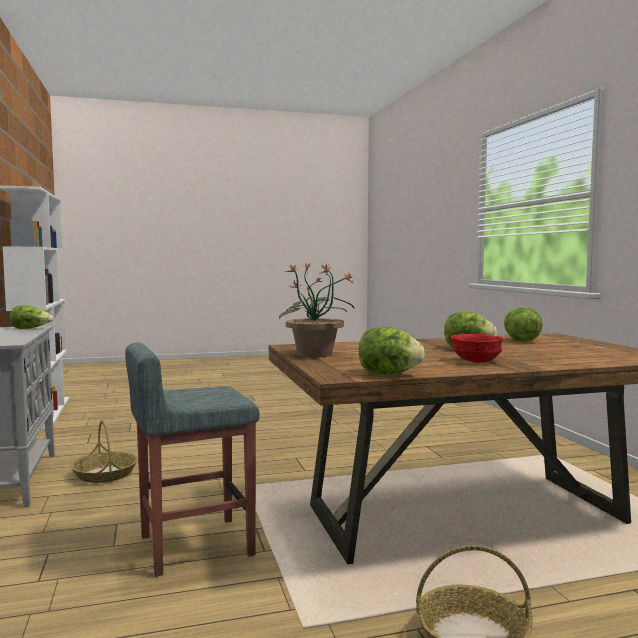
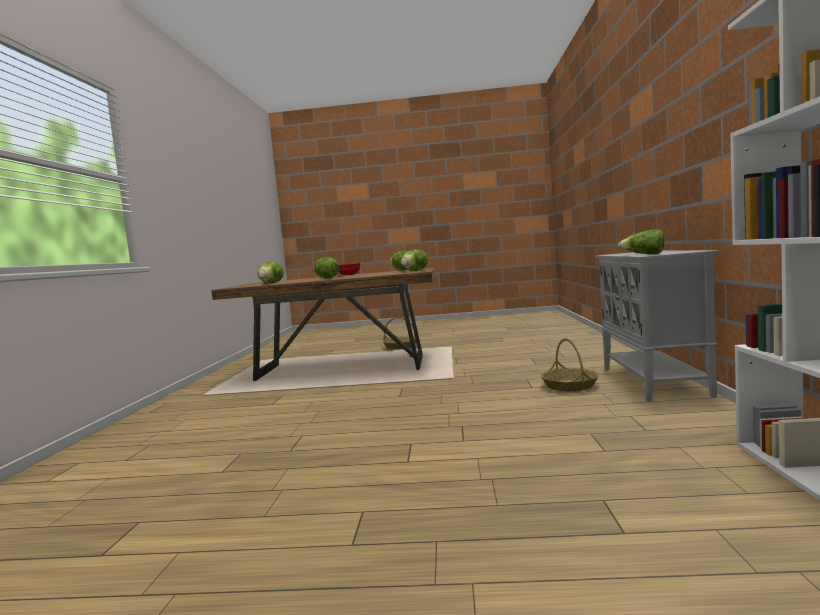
camera: 160 degrees left, 0 degrees up
(194, 545) = (489, 358): grey stool -> none
(315, 354) = (414, 271): potted plant -> lettuce

